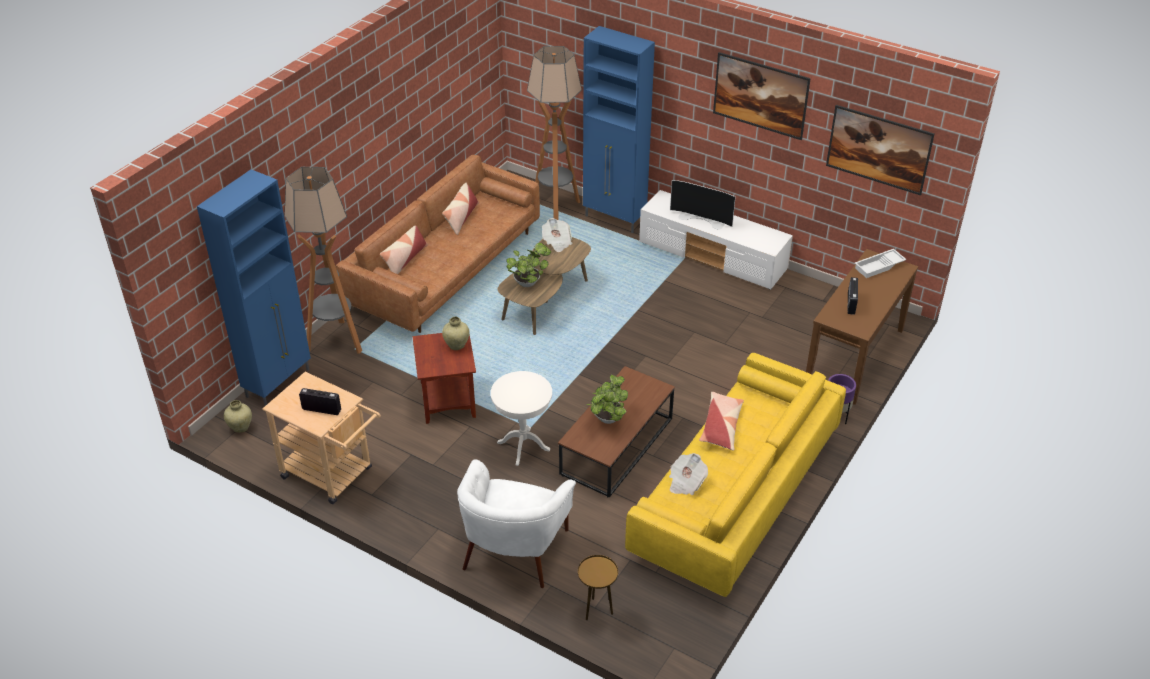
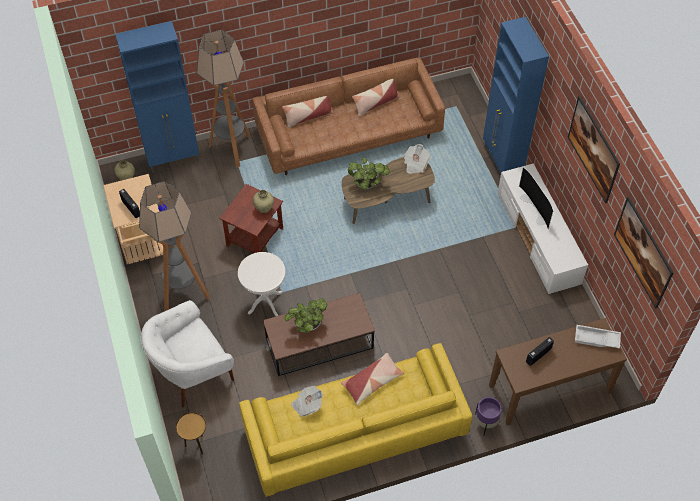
camera: 40 degrees right, 15 degrees up
(555, 209) = (468, 128): floor lamp -> floor lamp (183, 294)

